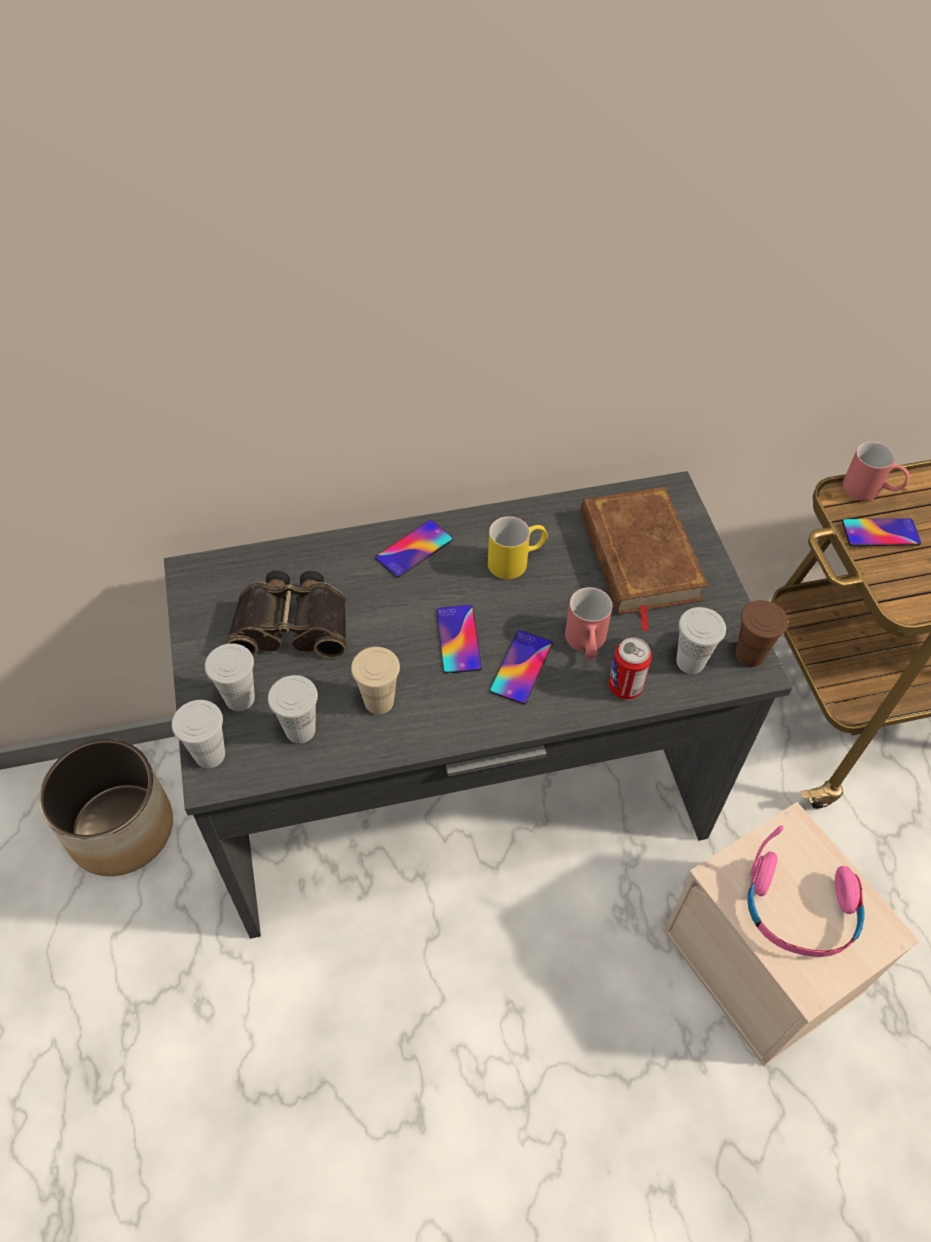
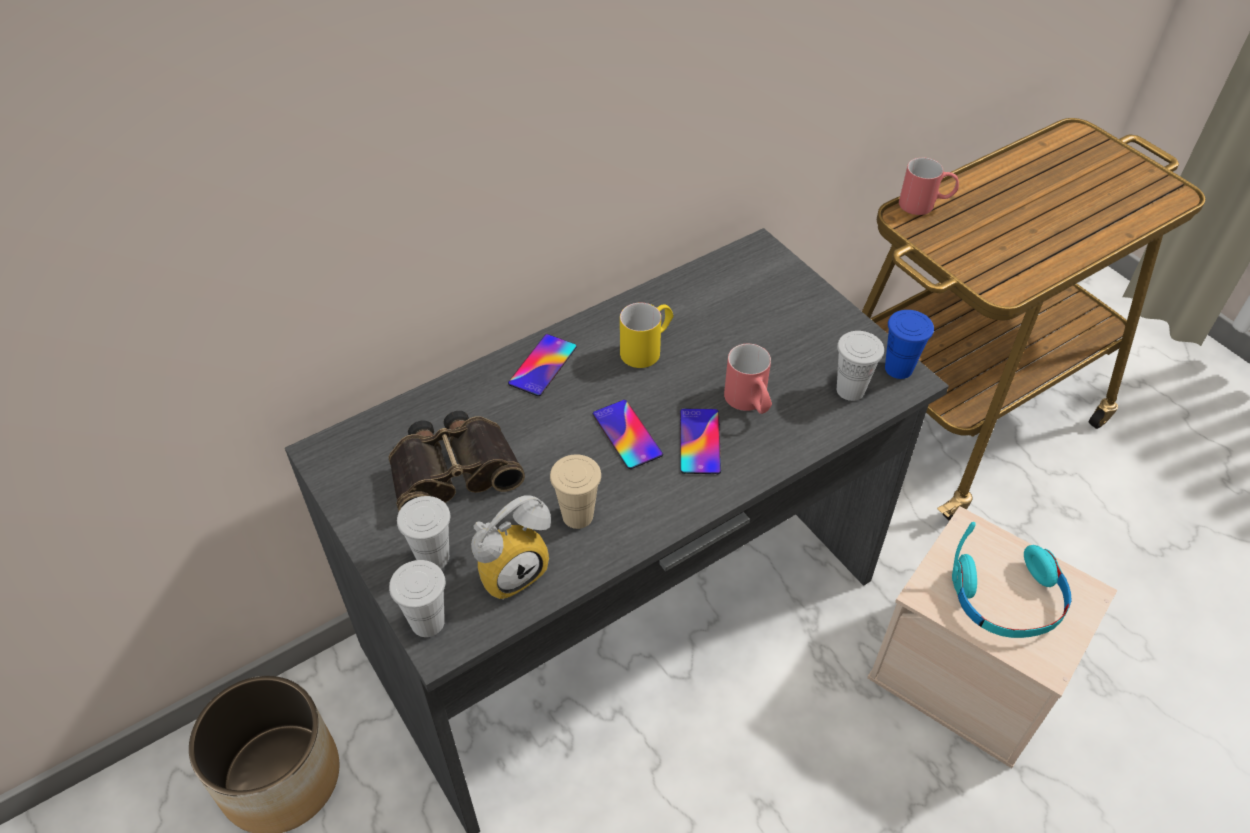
camera: 20 degrees left, 5 degrees down
(300, 730) = (511, 568): white cup -> alarm clock
(625, 686) = (803, 429): can -> none
(638, 557) = (758, 313): brown book -> none
(749, 655) = (898, 368): brown cup -> blue cup
(800, 911) = (1008, 600): pink headphones -> turquoise headphones
(880, 533) = (951, 237): phone -> none

